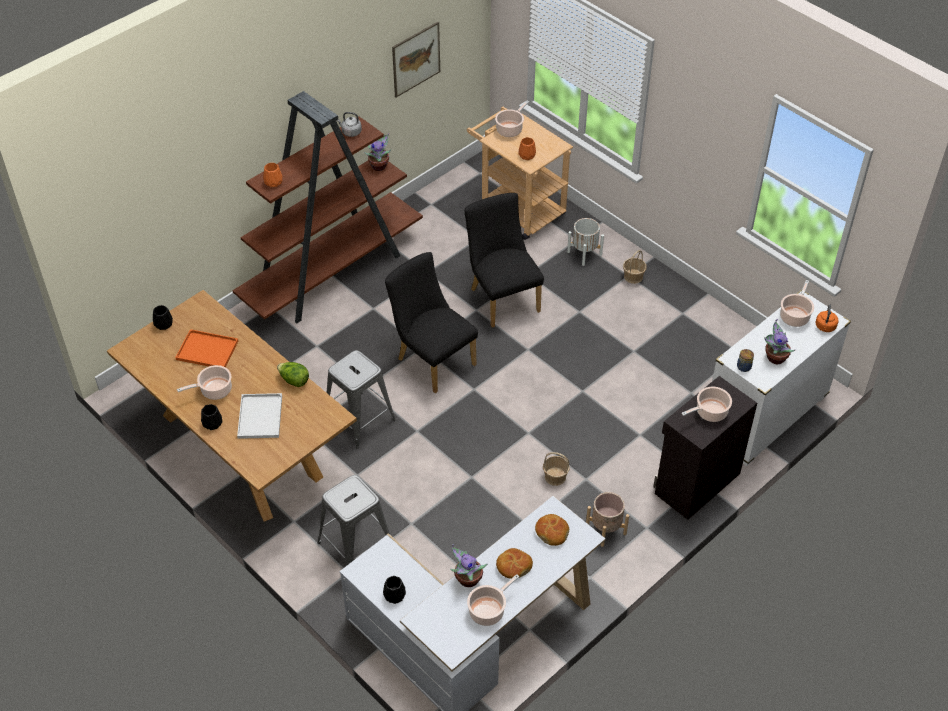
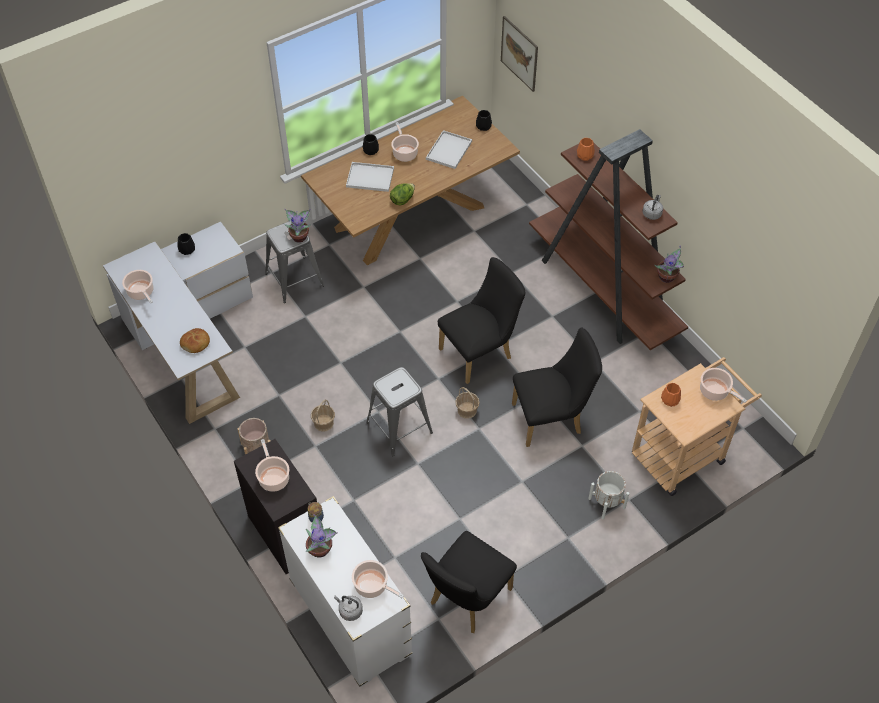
camera: 100 degrees right, 5 degrees up
(206, 350) = (449, 149): orange tray -> white tray
(359, 420) = (421, 293): grey stool -> grey stool (399, 427)
(416, 59) = (754, 264): picture -> picture (519, 53)
(467, 579) = (173, 283): potted plant -> potted plant (299, 236)
(513, 566) = (174, 313): bread -> none
(633, 276) = (565, 542): basket -> basket (467, 410)
(714, 336) = (466, 600): none -> black chair
(825, 327) = (349, 611): orange kettle -> grey kettle

